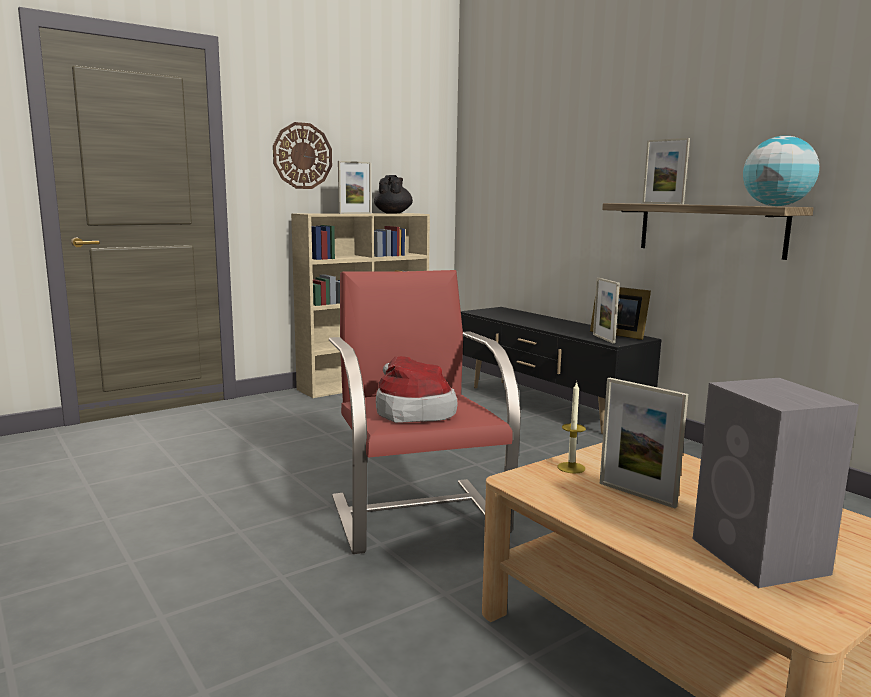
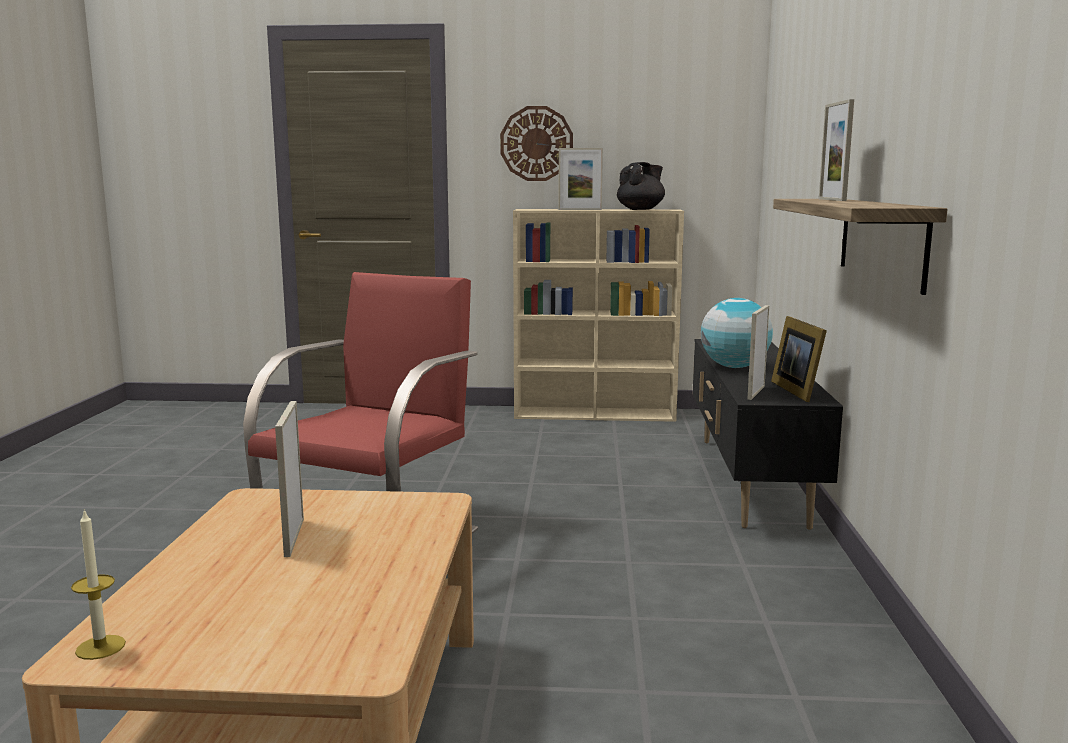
camera: 40 degrees right, 0 degrees up
(411, 411) = (329, 423): hat -> none
(571, 468) = (320, 502): candle -> candle (100, 647)
(761, 557) = (210, 613): grey speaker -> none
(776, 206) = (882, 205): globe -> globe (734, 367)

